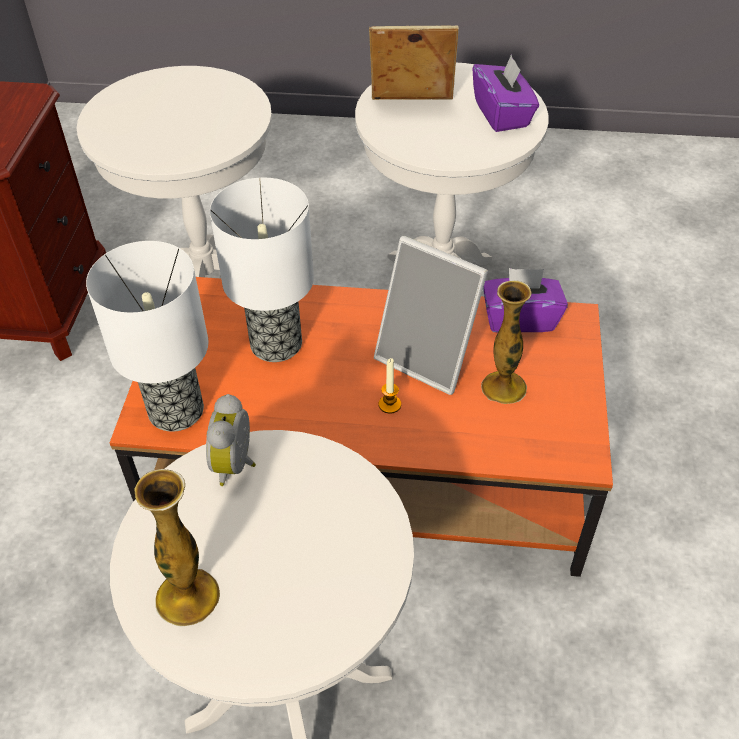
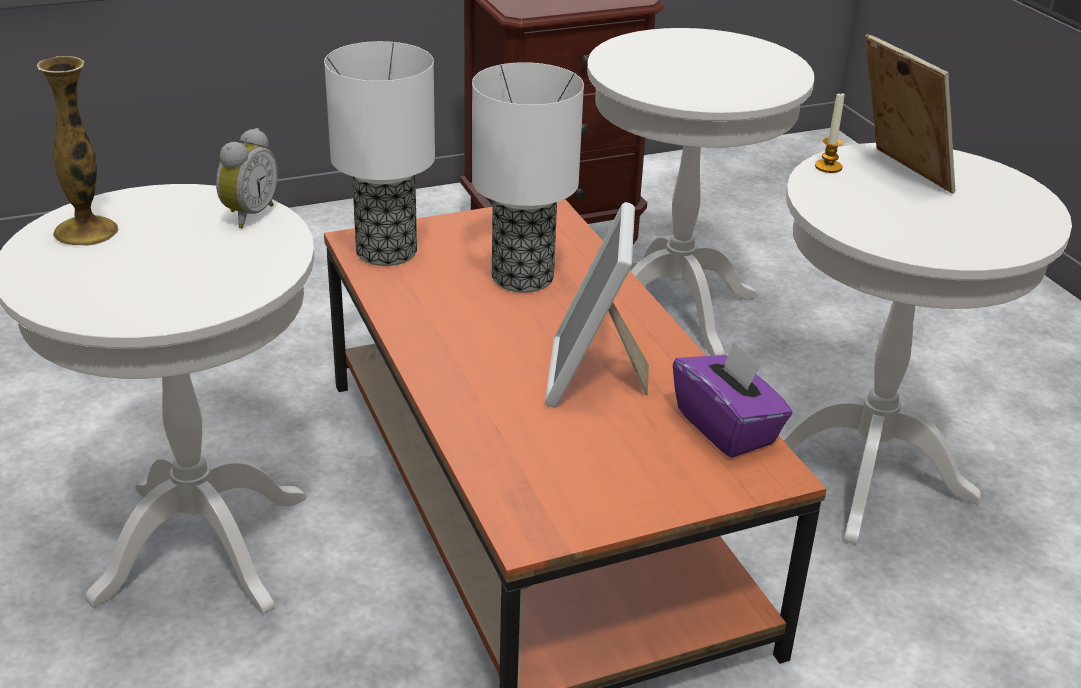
camera: 60 degrees right, 15 degrees down
(237, 465) = (247, 215): alarm clock -> alarm clock turned 135 degrees clockwise
(389, 404) = (497, 369): candle -> candle (828, 167)
(502, 114) = (971, 231): purple tissue box -> none
(504, 387) = (595, 443): vase -> none

